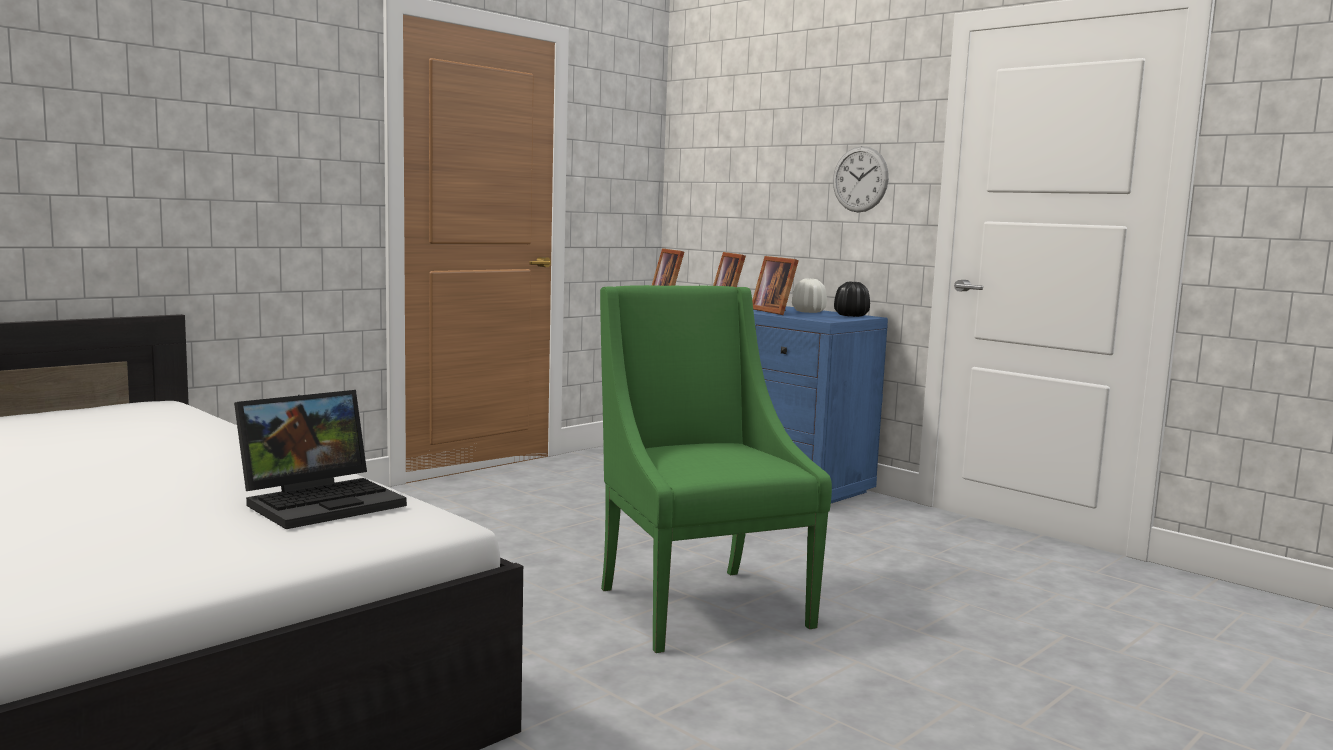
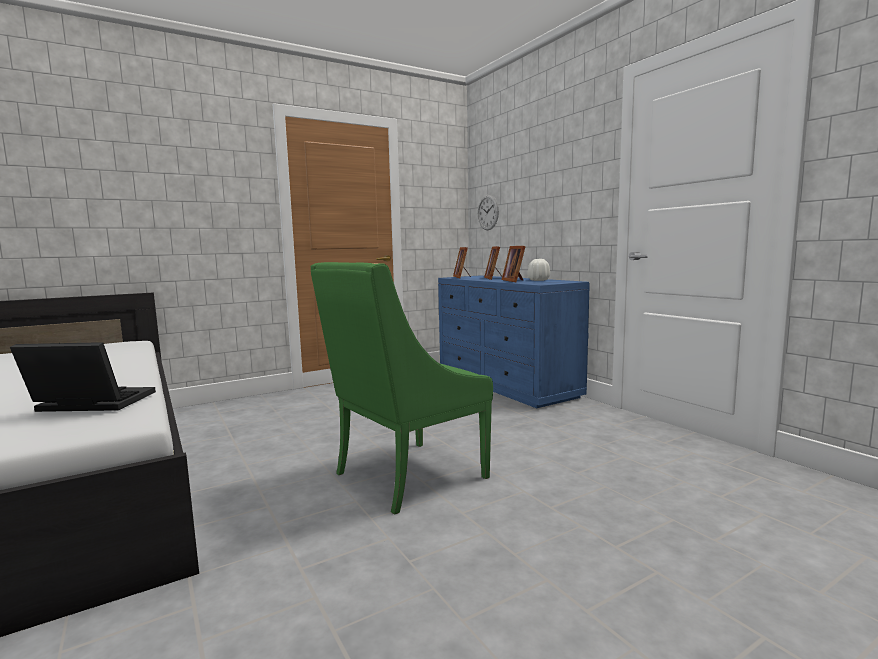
camera: 15 degrees right, 0 degrees up
(324, 501) = (89, 404): laptop -> laptop turned 150 degrees counterclockwise
(698, 605) = (406, 476): green armchair -> green armchair turned 120 degrees counterclockwise
(851, 316) = (564, 281): black vase -> none
(860, 179) = (570, 191): wall clock -> wall clock (488, 212)

